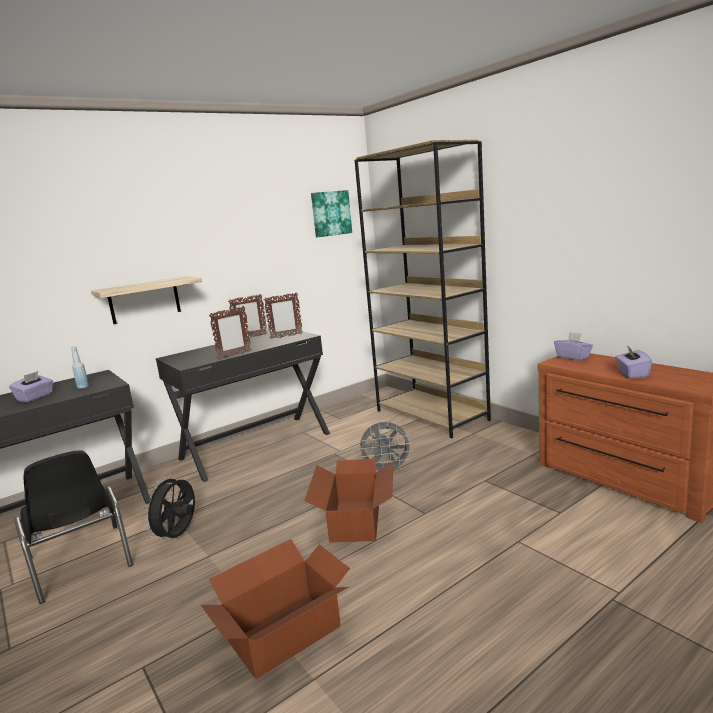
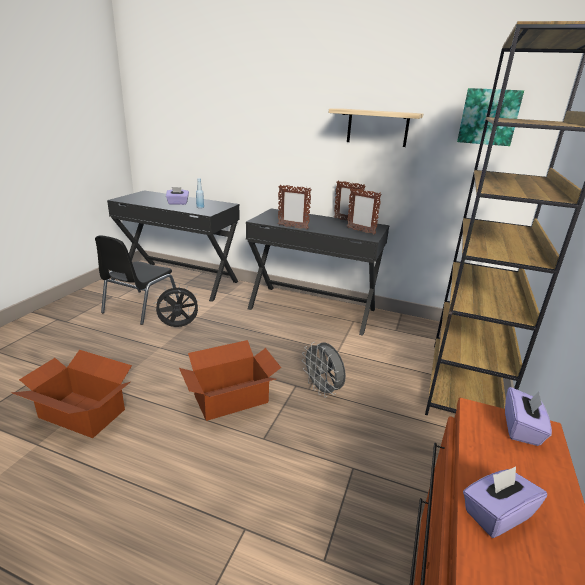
camera: 55 degrees right, 10 degrees up
(144, 300) = (274, 161): shelf -> shelf (377, 127)

